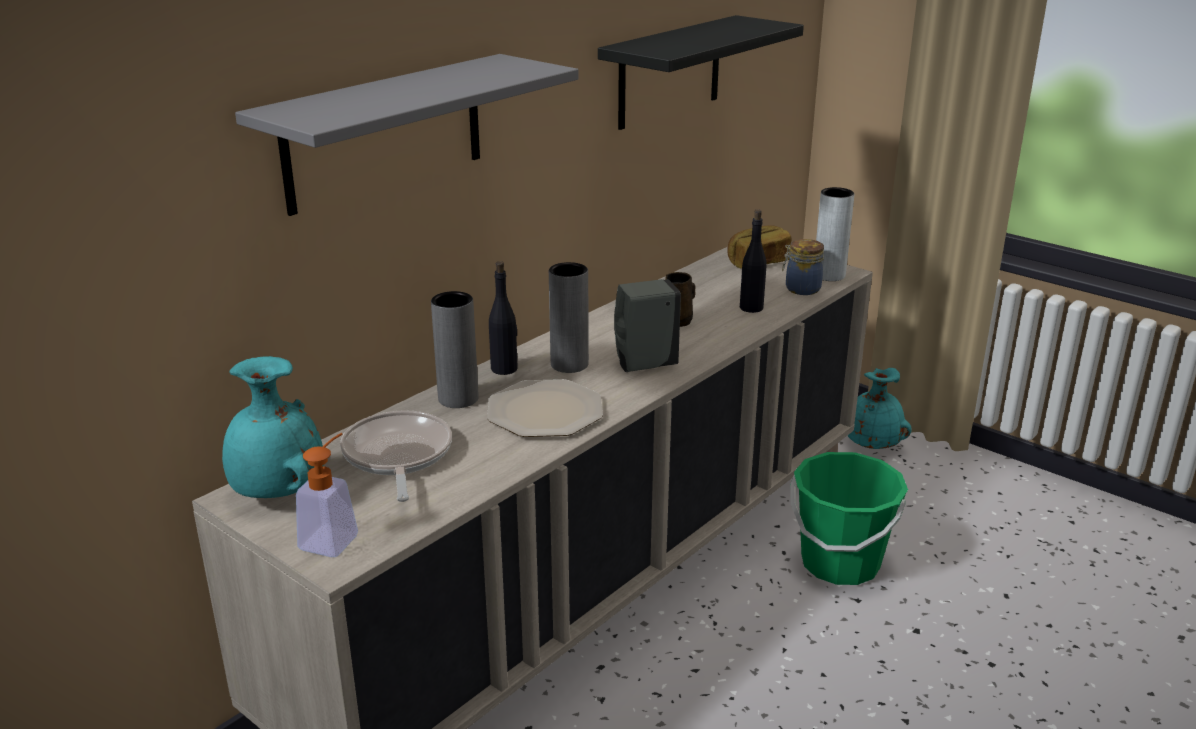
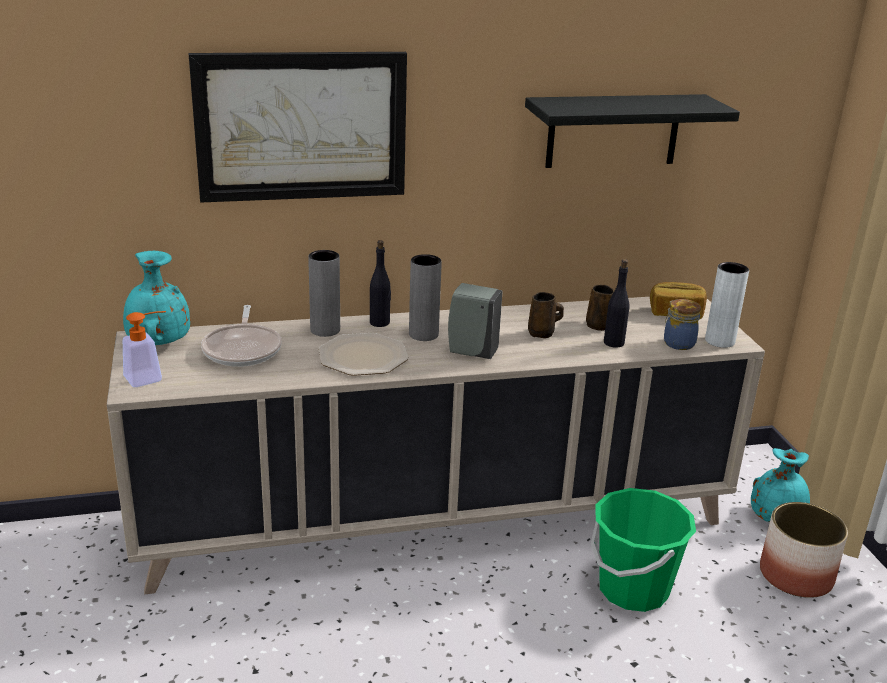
camera: 35 degrees right, 0 degrees up
(385, 133) = (301, 126): grey shelf -> picture
(397, 456) = (243, 349): frying pan -> frying pan turned 150 degrees clockwise
(711, 296) = (597, 325): none -> brown mug
(940, 488) = (796, 576): none -> planter

